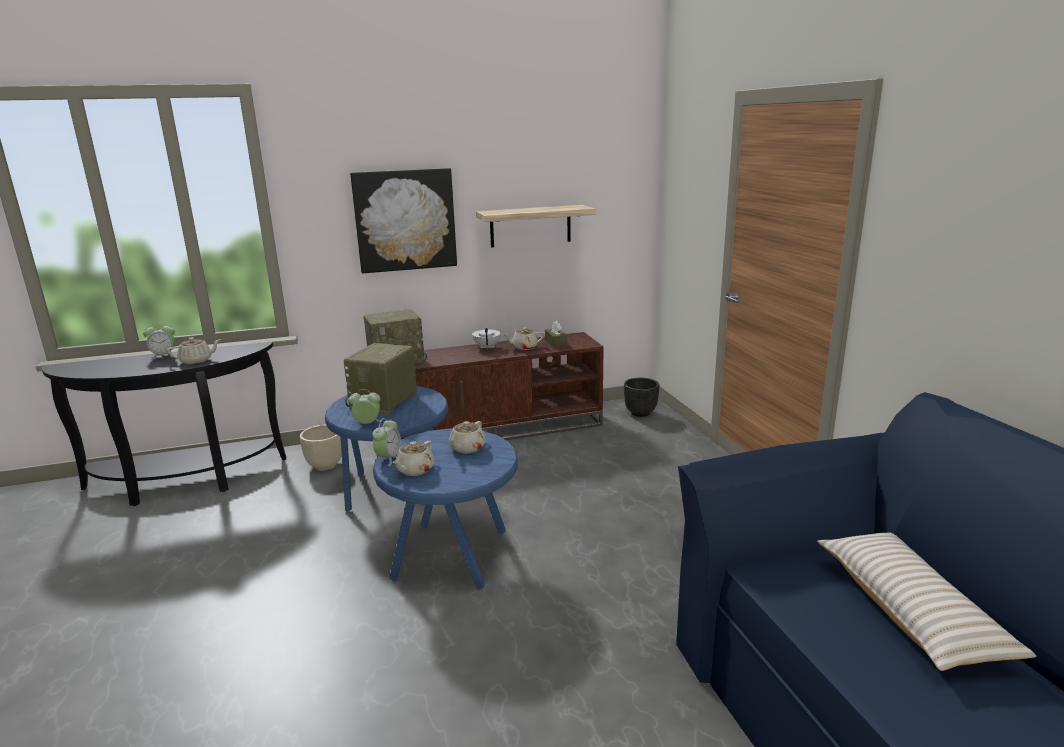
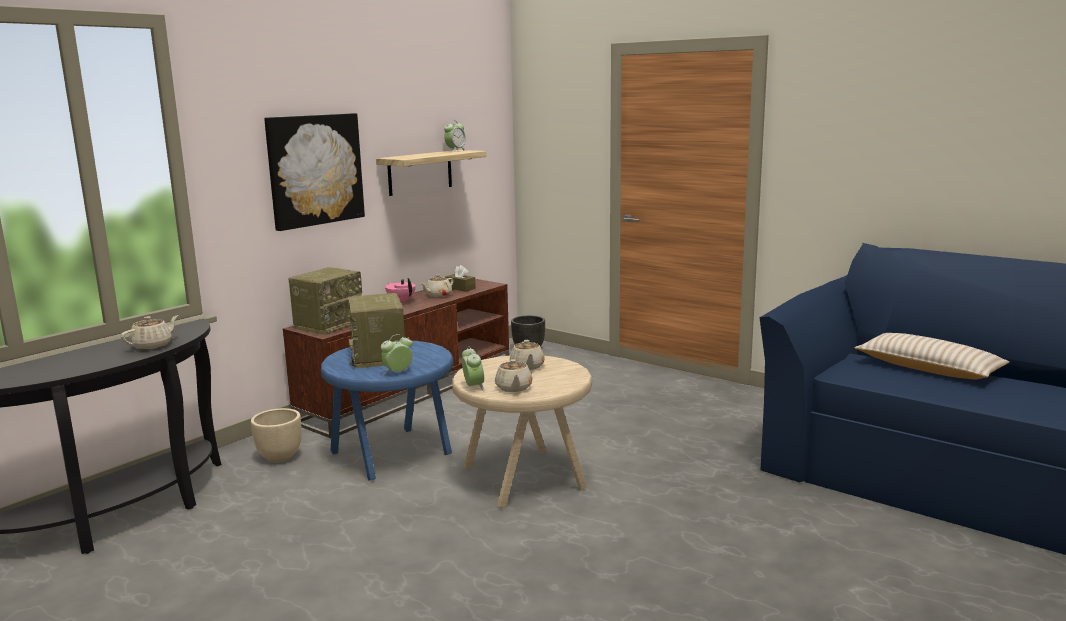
camera: 35 degrees left, 5 degrees down
(164, 356) = (91, 350): alarm clock -> alarm clock (455, 150)
(452, 554) = (523, 477): blue side table -> beige side table
(487, 347) = (401, 301): white teapot -> pink teapot

